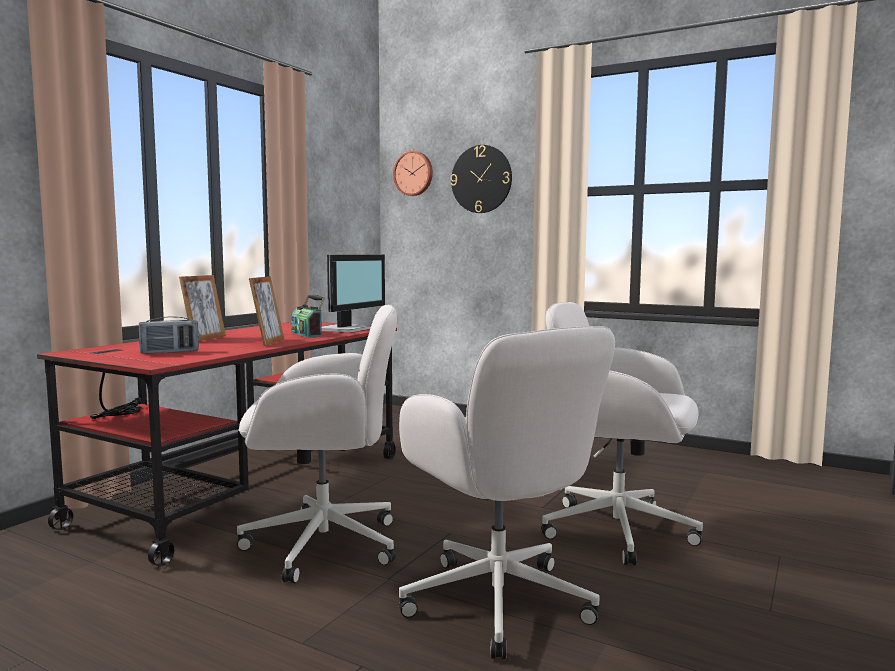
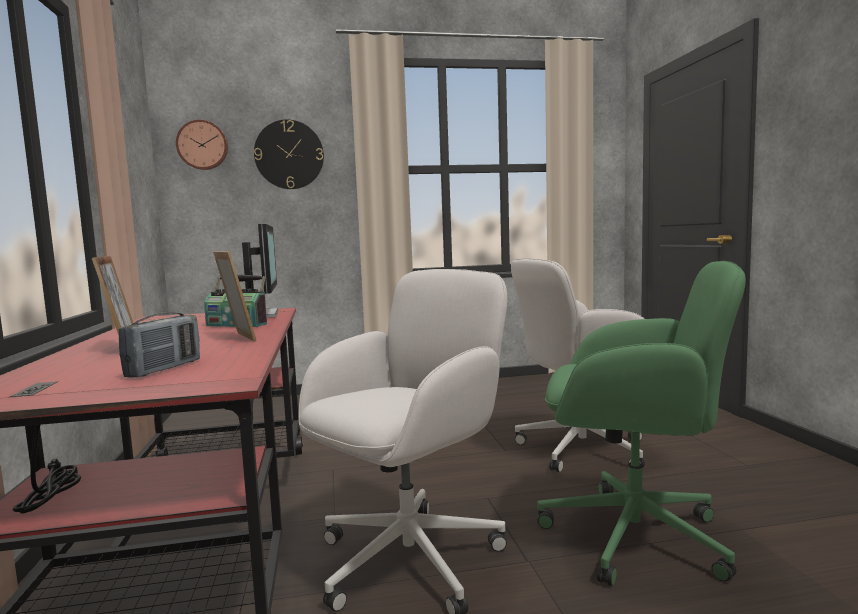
camera: 40 degrees left, 0 degrees up
(496, 602) = (634, 537): white office chair -> green office chair

